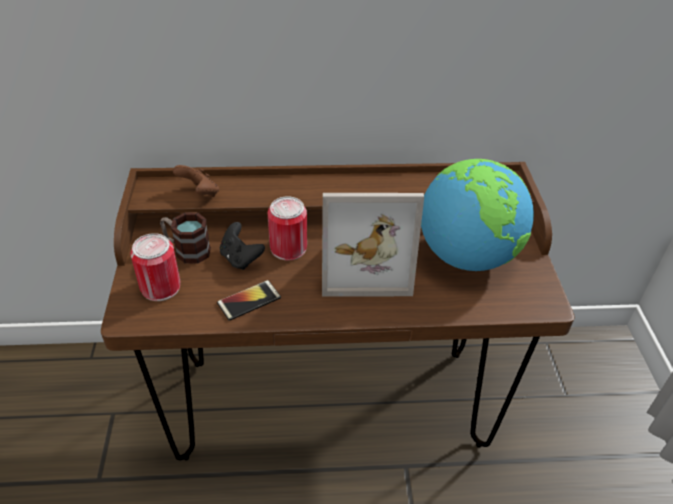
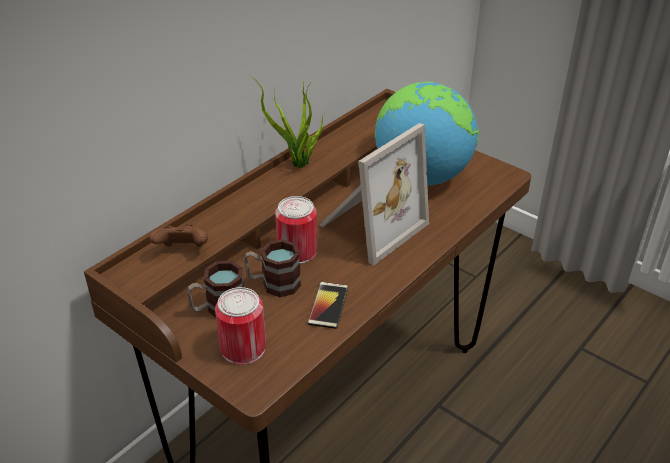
camera: 45 degrees left, 5 degrees down
(240, 258) = (273, 283): black game controller -> mug
(362, 182) = (299, 164): none -> potted plant

